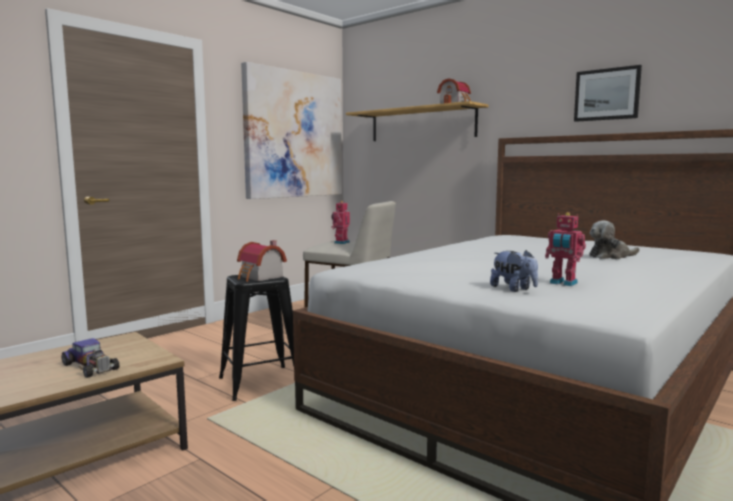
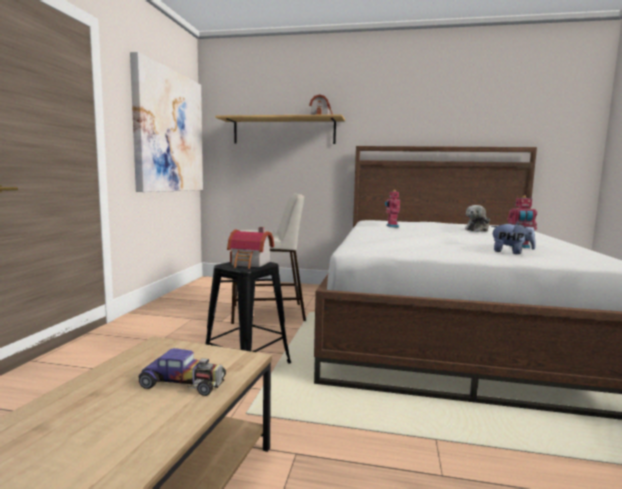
camera: 30 degrees left, 0 degrees up
(340, 242) = (255, 230): toy robot -> toy robot (391, 226)
(607, 94) = (436, 118): picture -> none

